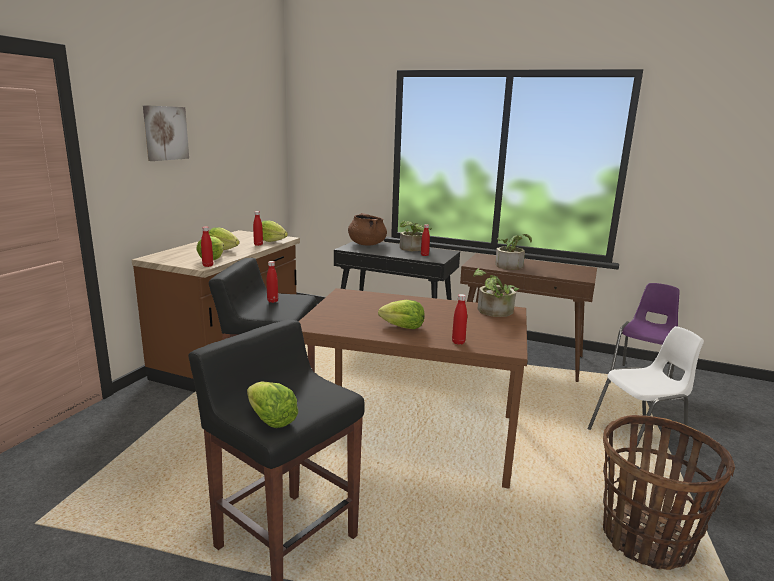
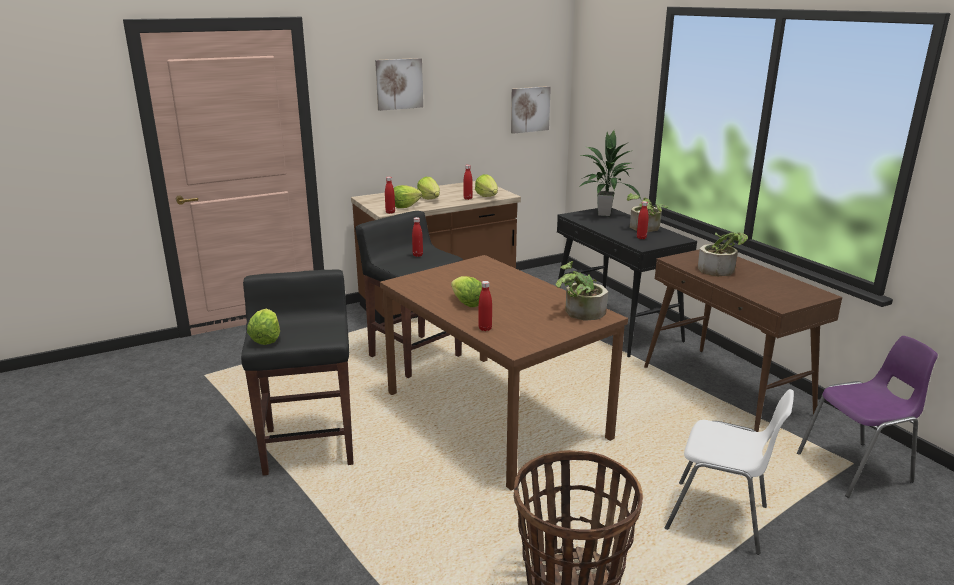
camera: 40 degrees right, 5 degrees up
(263, 162) = (529, 109): none -> picture
(367, 244) = (604, 214): brown cooking pot -> potted plant

